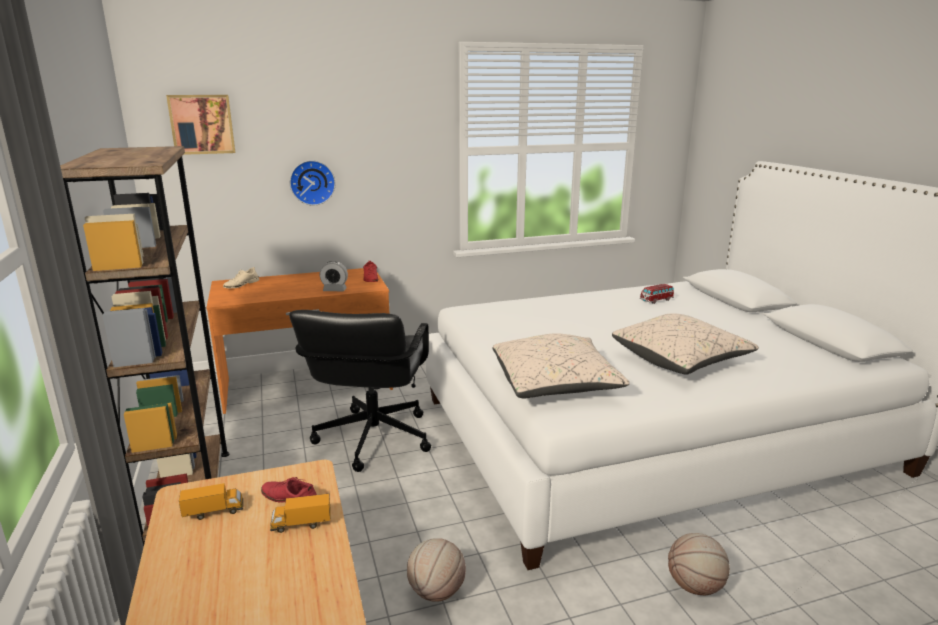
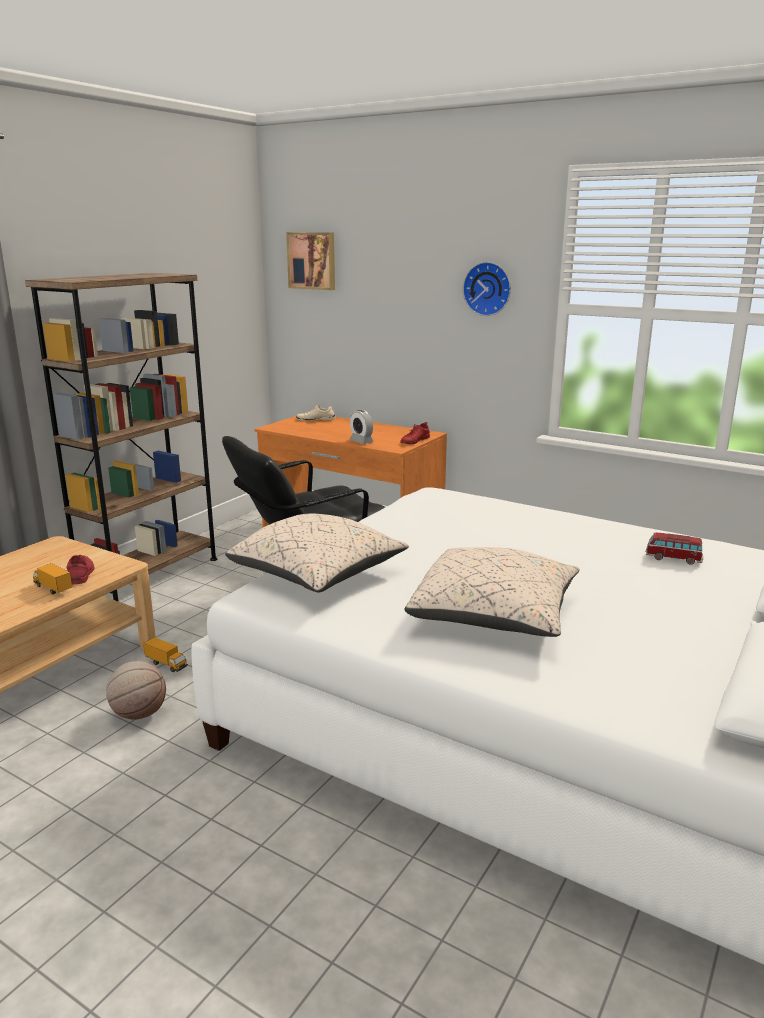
camera: 50 degrees right, 0 degrees up
(214, 512) = (44, 560): toy truck -> toy truck (166, 664)
(312, 182) = (396, 328): wall clock -> wall clock (488, 288)
(695, 586) = (286, 862): basketball -> none

